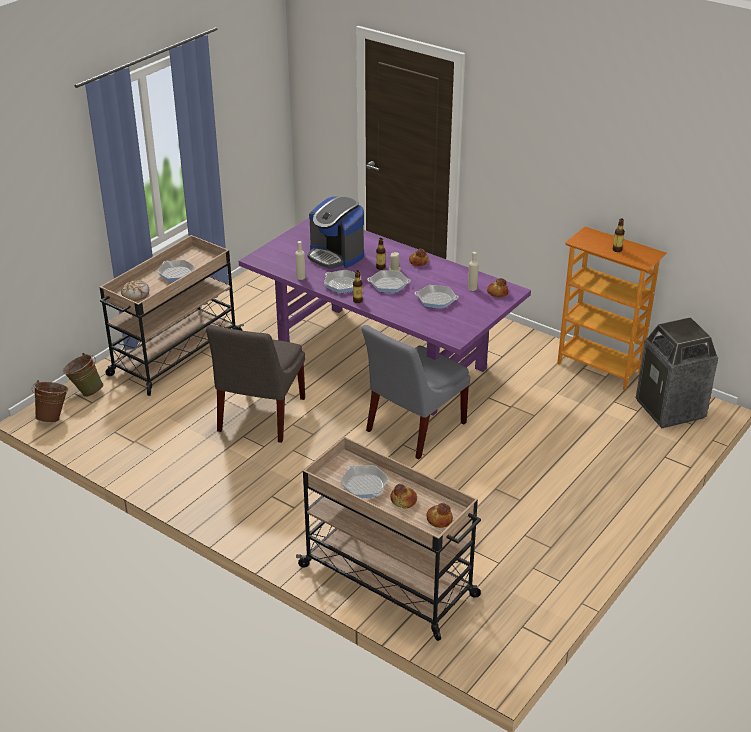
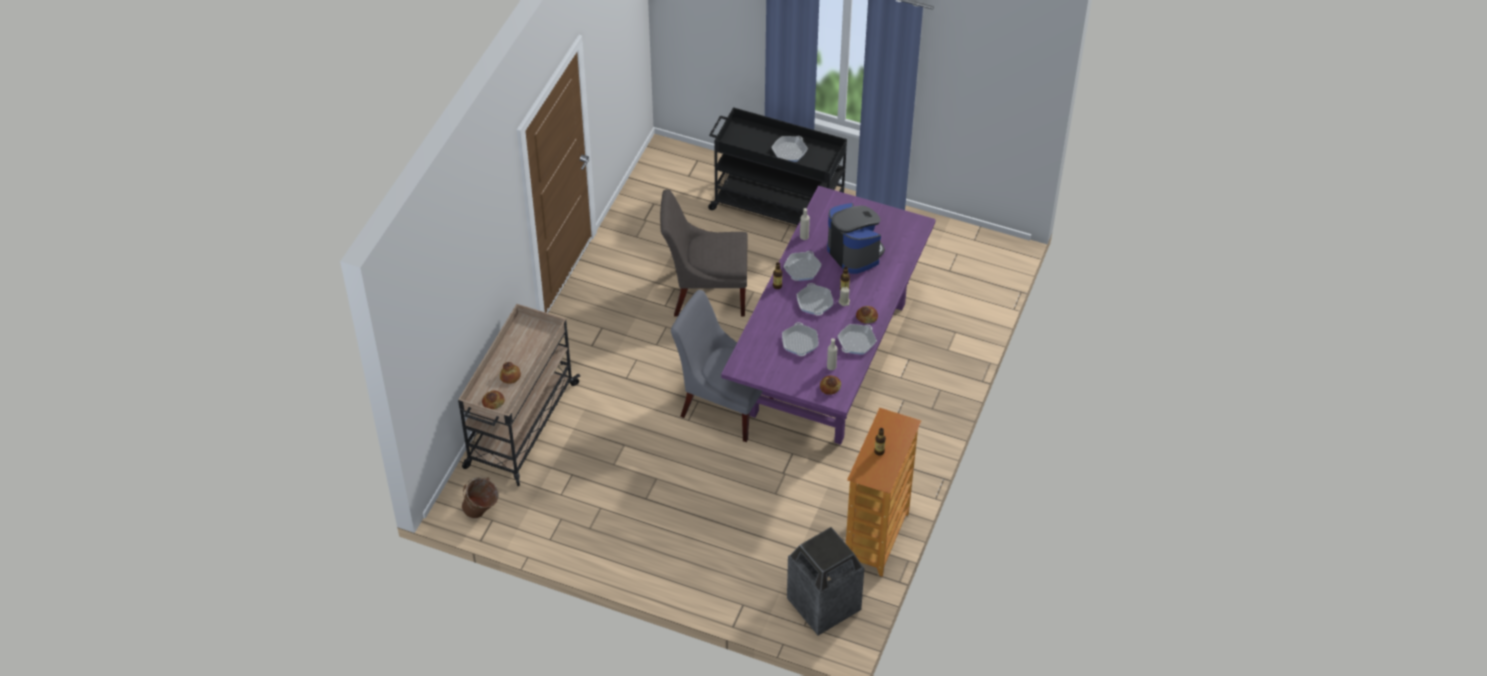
camera: 75 degrees right, 15 degrees up
(54, 417) = (661, 159): brown bucket -> brown bucket (482, 512)
(85, 391) = (702, 166): green bucket -> none
(136, 294) = (745, 135): bread -> none
(174, 355) = (777, 208): beige cart -> black cart
(336, 255) = (854, 252): coffee machine -> coffee machine turned 120 degrees clockwise
(364, 485) = (522, 348): frying pan -> frying pan (856, 342)

